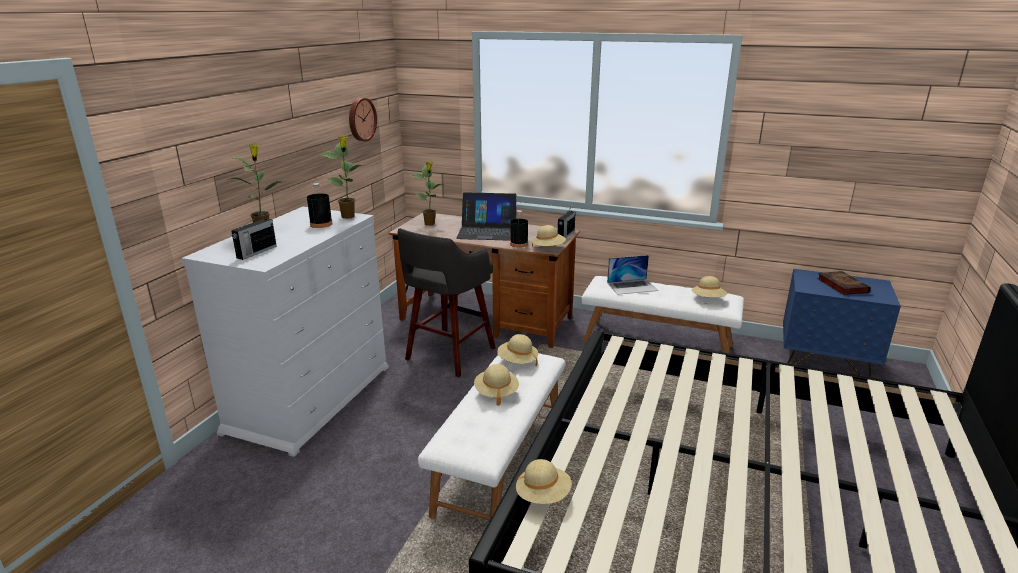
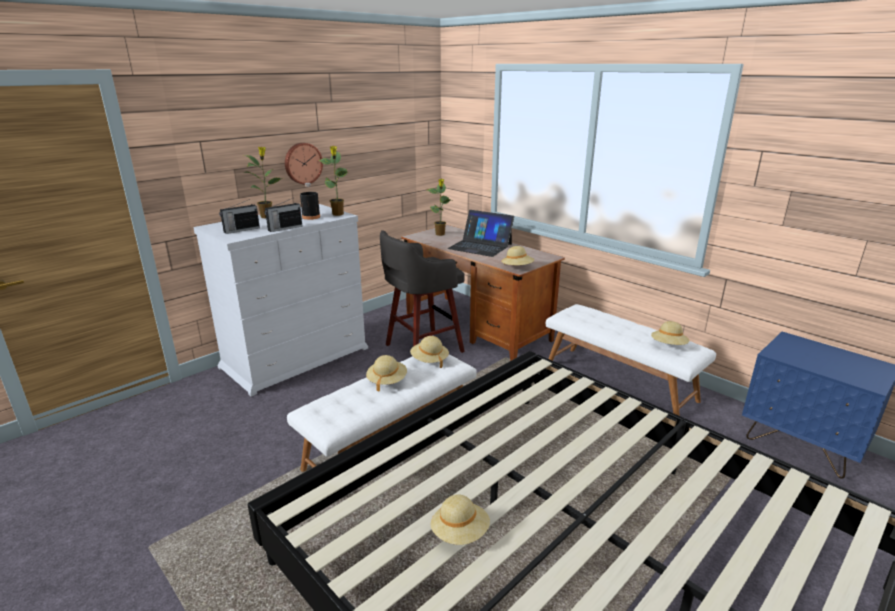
camera: 25 degrees right, 0 degrees up
(361, 119) = (393, 138): wall clock -> wall clock (302, 163)
(519, 244) = (495, 260): black bottle -> none
(543, 495) = (348, 474): beige hat -> beige hat (460, 533)
(565, 235) = (546, 259): radio -> radio (284, 228)
(632, 286) = (599, 319): laptop -> none
(841, 285) = (825, 359): book -> none

